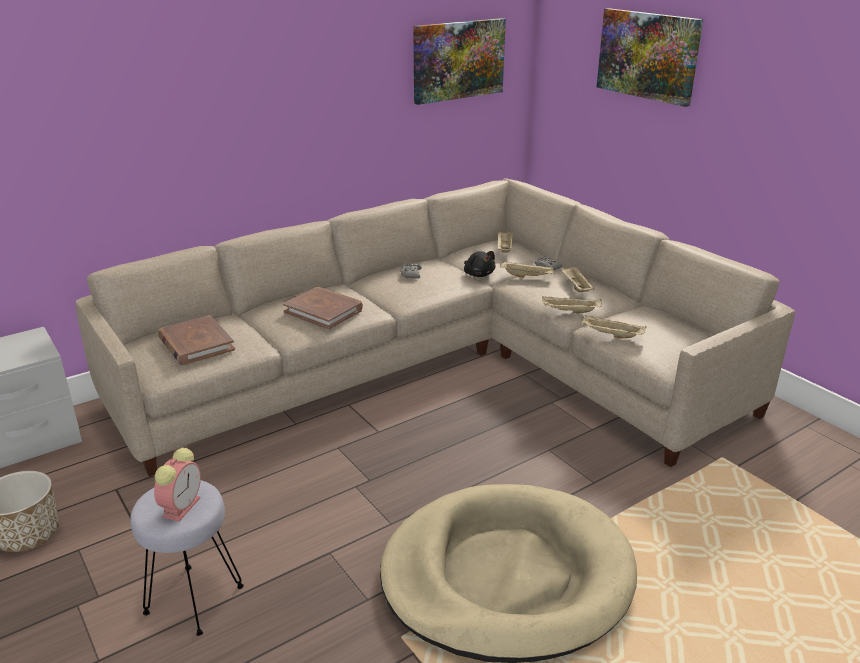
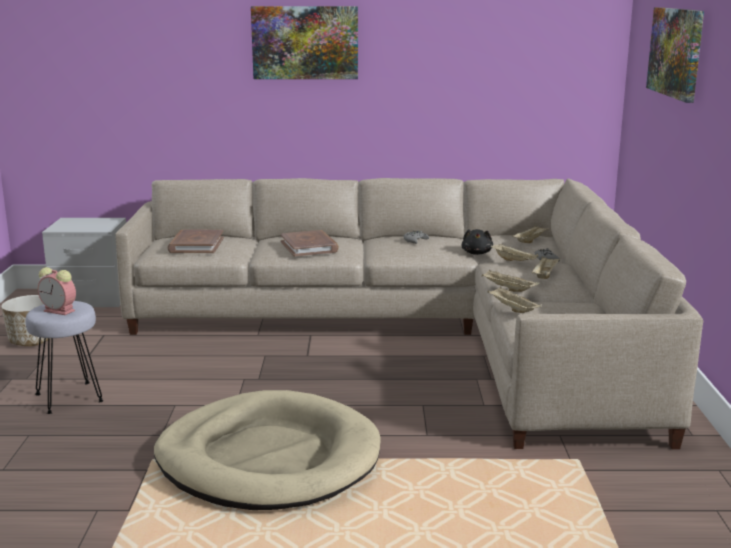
camera: 35 degrees right, 10 degrees down
(182, 506) = (60, 311): alarm clock -> alarm clock turned 60 degrees clockwise
(458, 60) = (525, 56): picture -> picture (305, 42)

